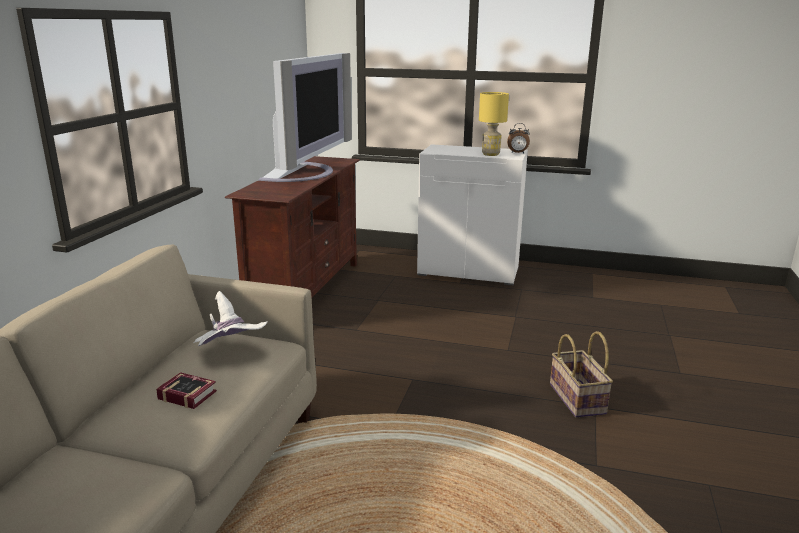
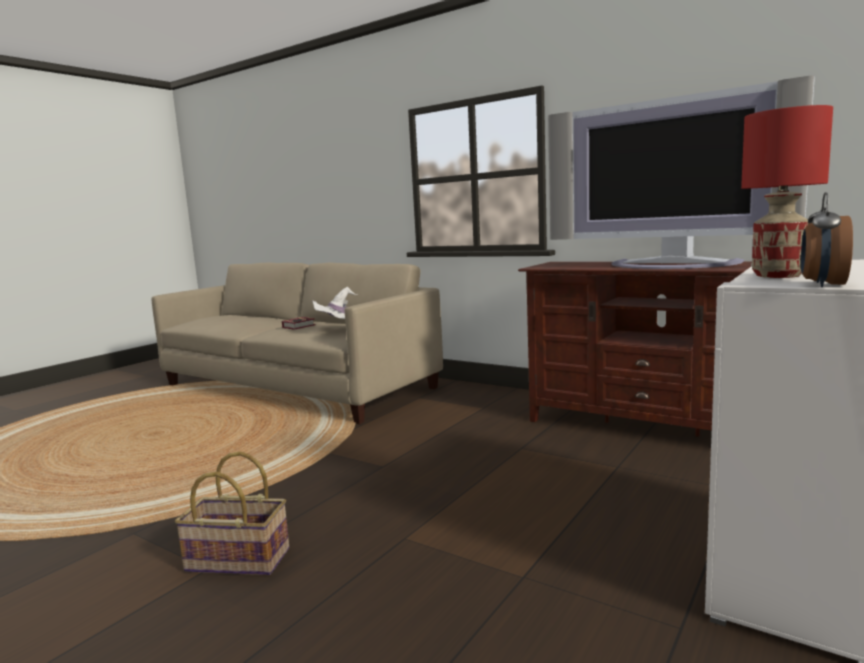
camera: 110 degrees right, 10 degrees down
(491, 154) = (779, 275): yellow table lamp -> red table lamp

